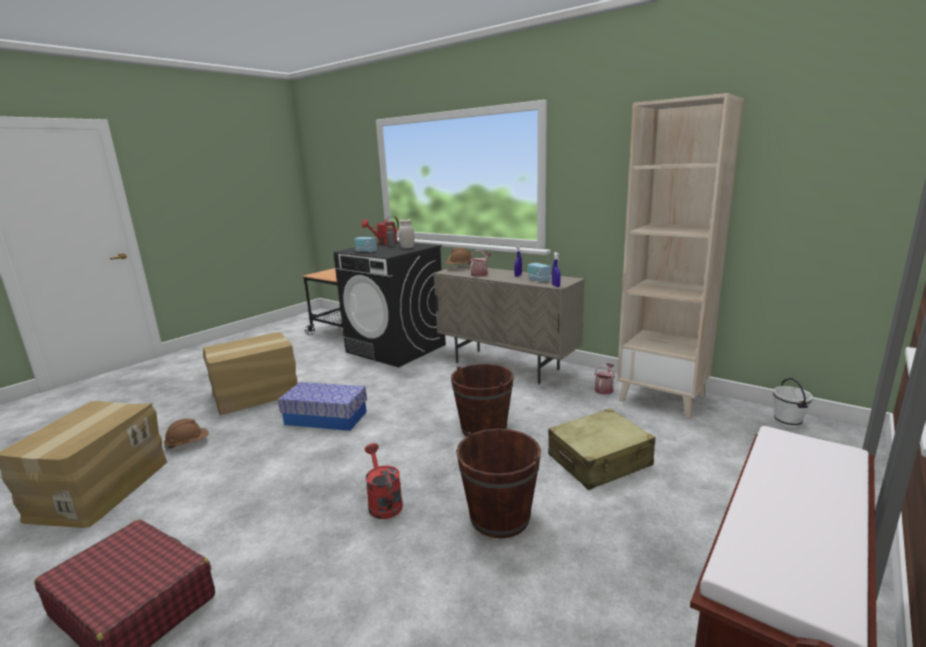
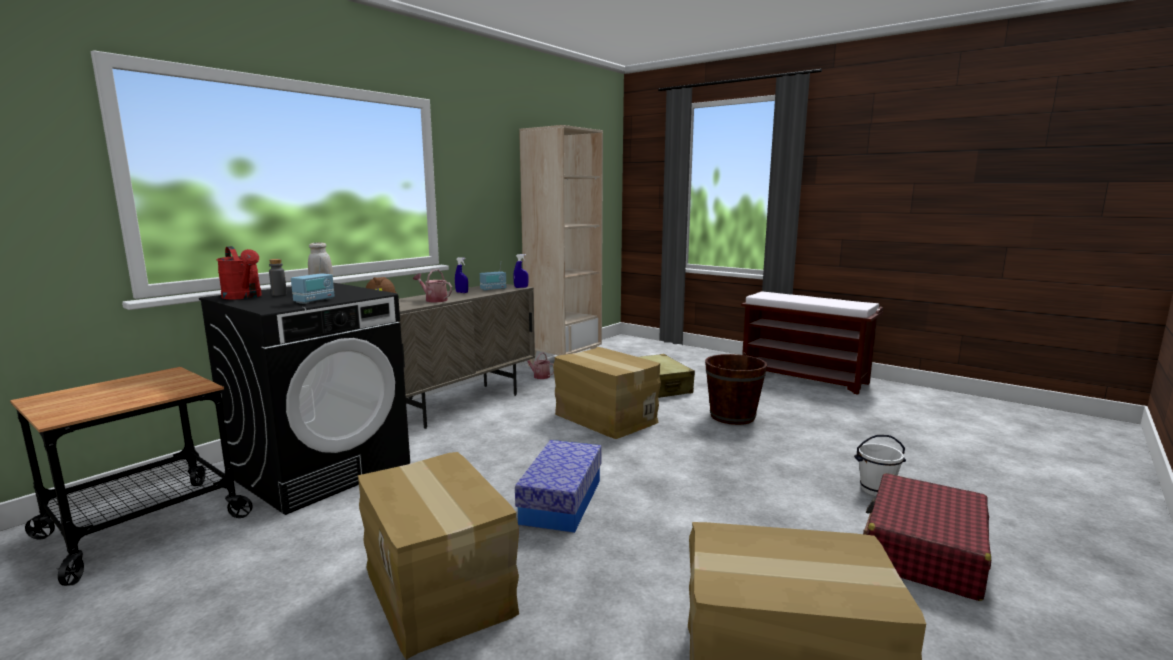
camera: 90 degrees left, 5 degrees down
(188, 444) = (629, 620): brown hard hat -> none
(383, 502) = (730, 454): red watering can -> none
(483, 429) = (605, 418): brown bucket -> cardboard box
(788, 423) = (608, 345): white bucket -> white bucket (875, 490)

